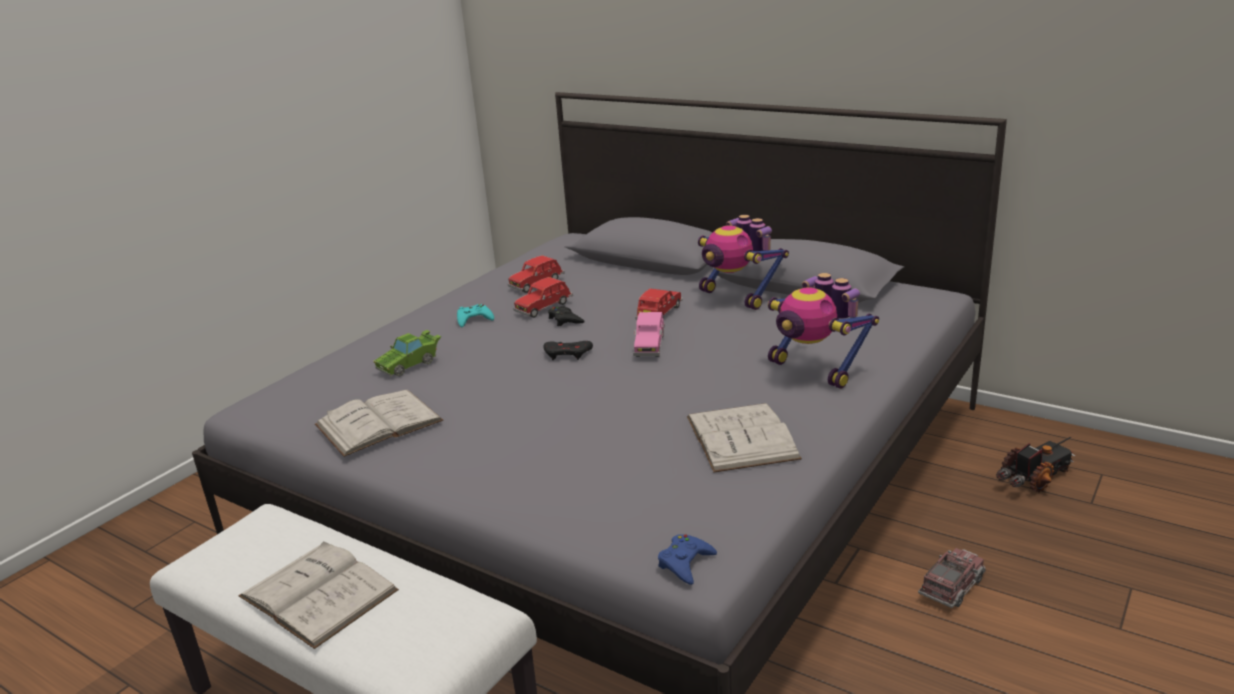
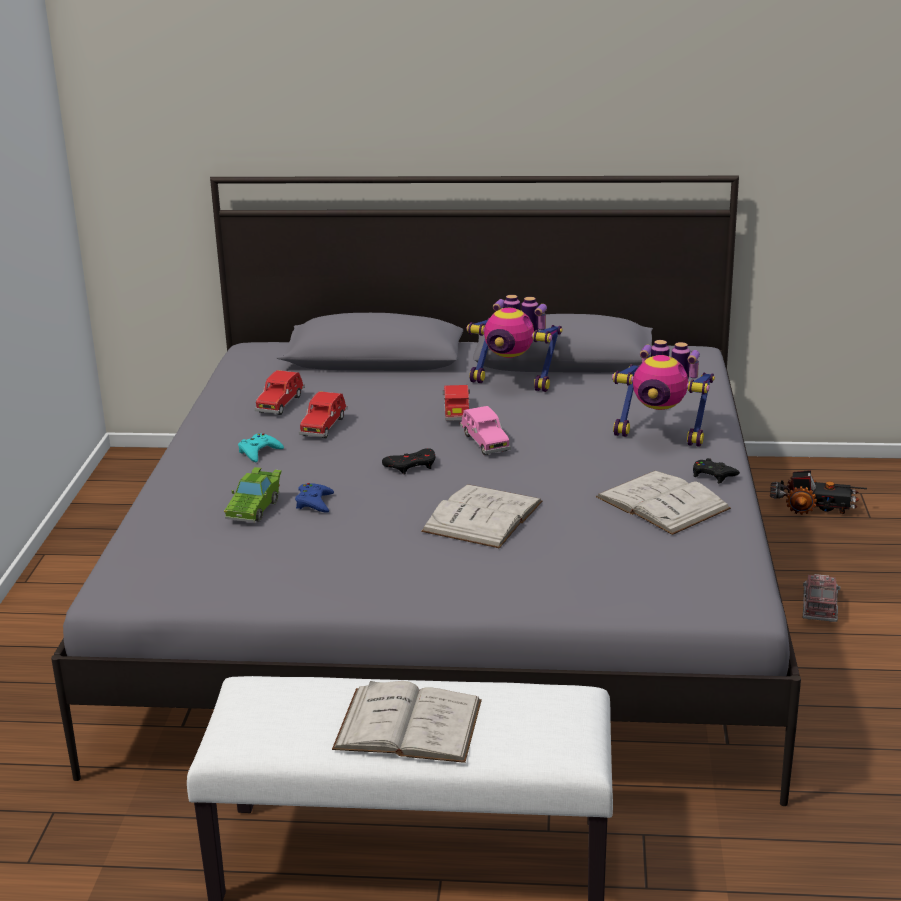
camera: 30 degrees left, 0 degrees up
(378, 422) = (301, 567): white book -> white book (483, 516)
(565, 320) = (365, 434): black game controller -> black game controller (713, 475)
(685, 563) = (727, 604): blue game controller -> blue game controller (314, 503)
(1035, 478) = (814, 508): toy truck -> toy truck turned 75 degrees clockwise

